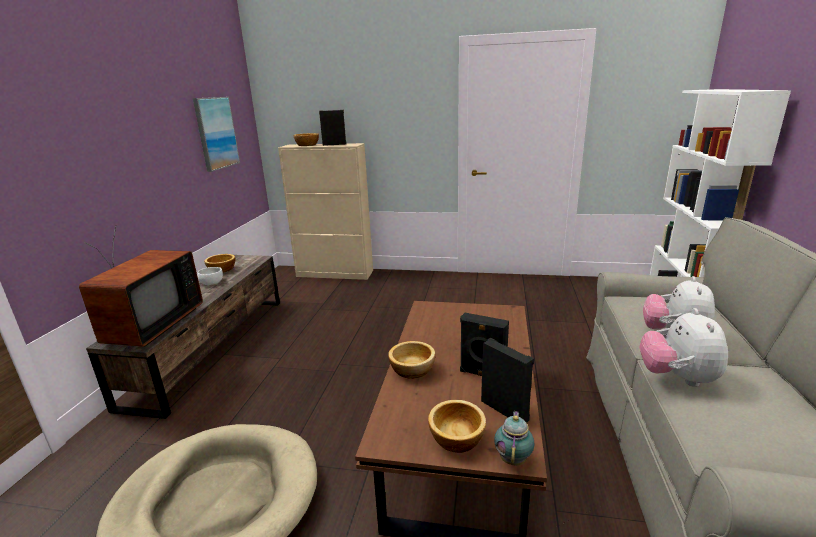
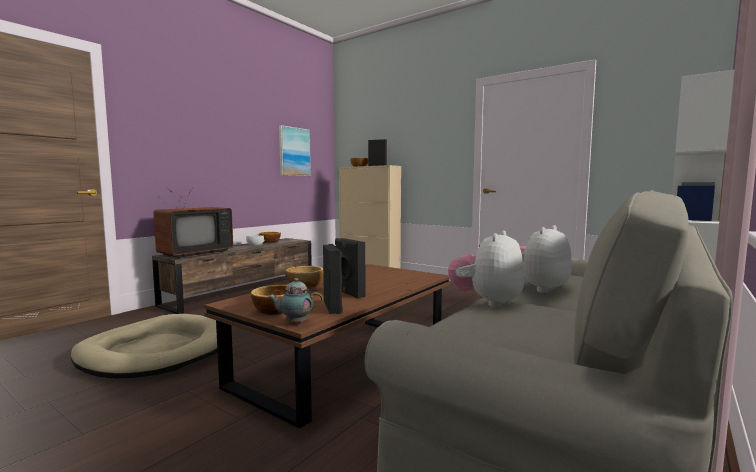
camera: 25 degrees right, 15 degrees down
(513, 458) = (295, 323): teapot -> teapot turned 135 degrees counterclockwise

